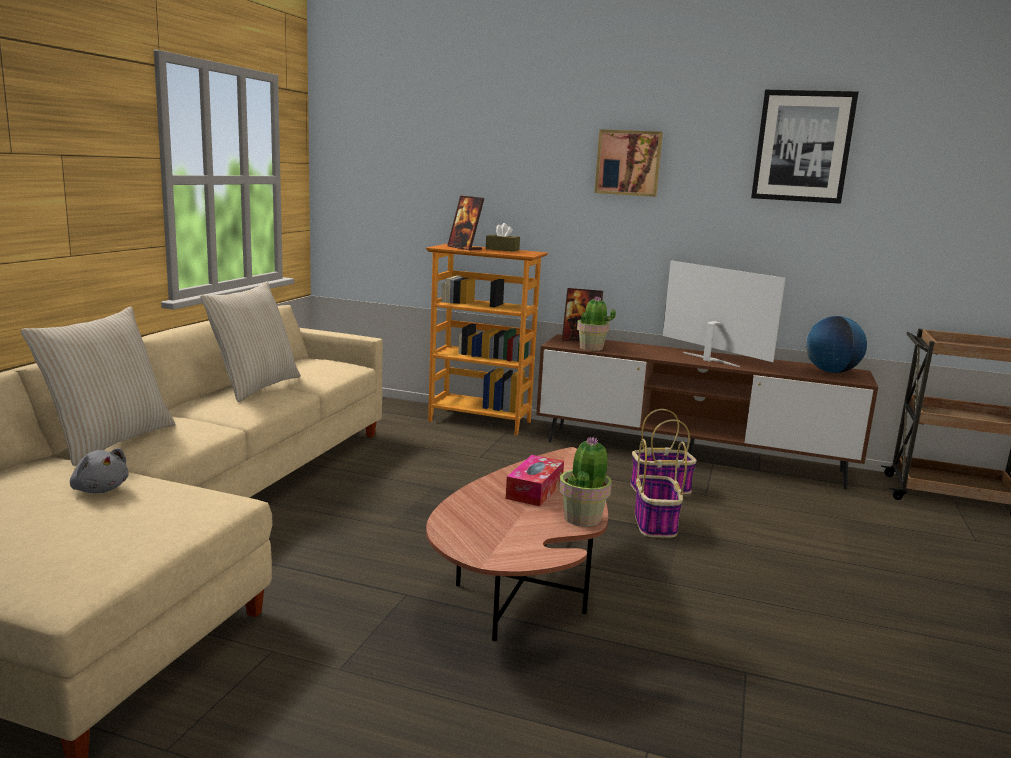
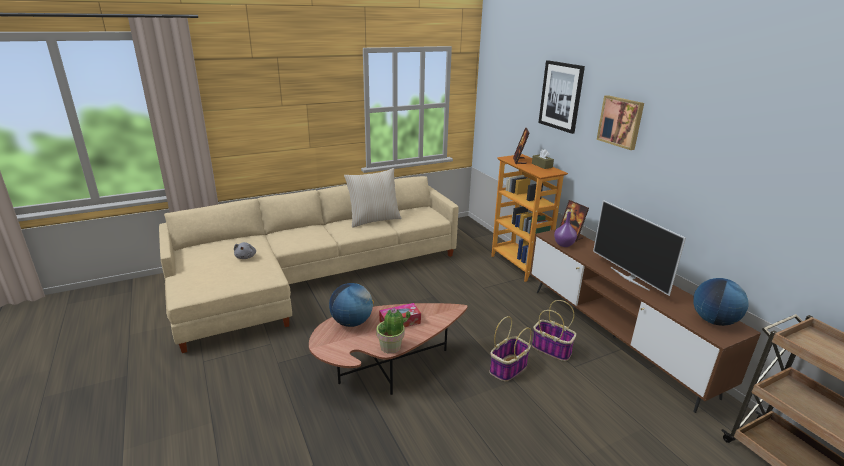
camera: 45 degrees right, 10 degrees up
(109, 441) = (283, 234): beige pillow -> none
(472, 515) = (352, 322): none -> globe
(591, 348) = (563, 244): potted plant -> purple vase
(709, 360) = (629, 278): television -> television turned 150 degrees clockwise
(802, 146) = (741, 131): picture -> picture (561, 96)

